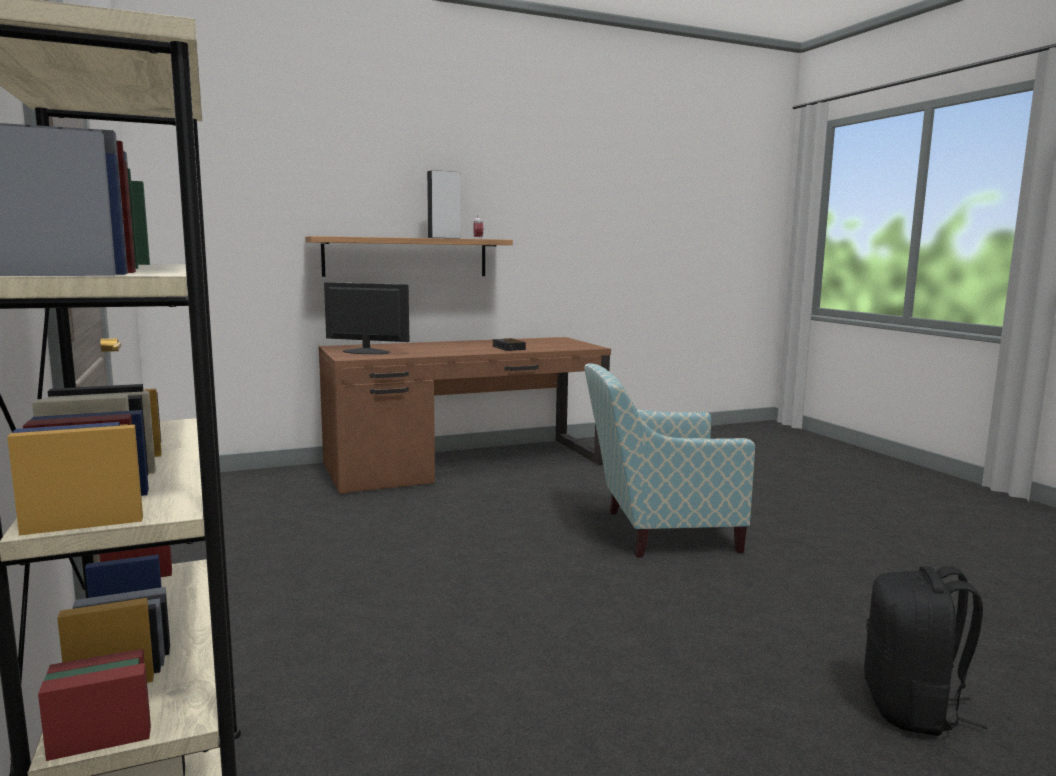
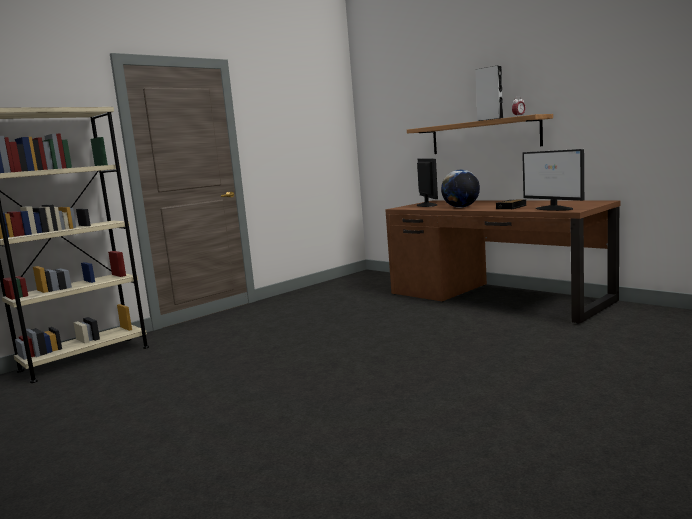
camera: 70 degrees right, 0 degrees up
(445, 351) = (461, 207): none -> globe
(565, 347) = (554, 208): none -> monitor
(657, 531) = (441, 366): armchair -> none
(912, 709) = (202, 481): black backpack -> none

